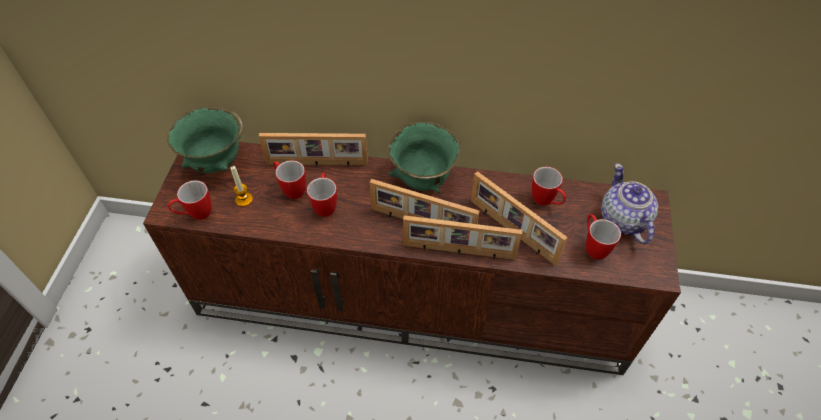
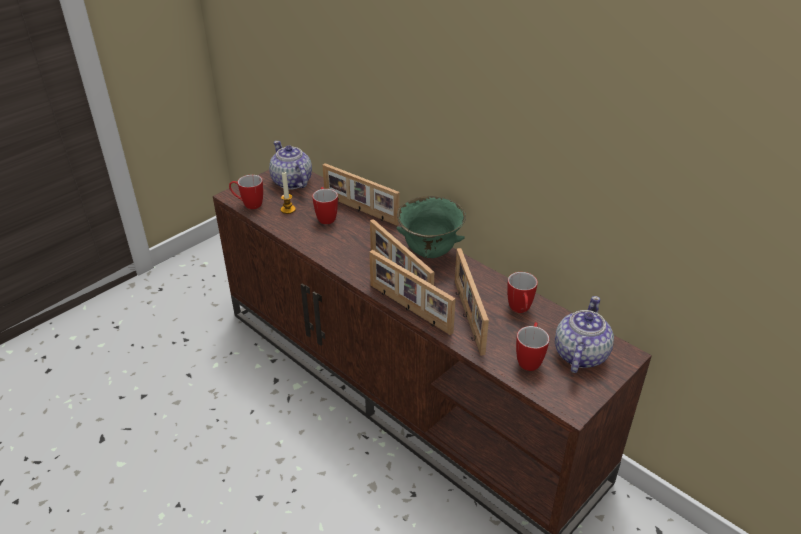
camera: 35 degrees right, 15 degrees down
(216, 164) = (291, 182): green bowl -> teapot
(325, 205) = (340, 236): mug -> none

